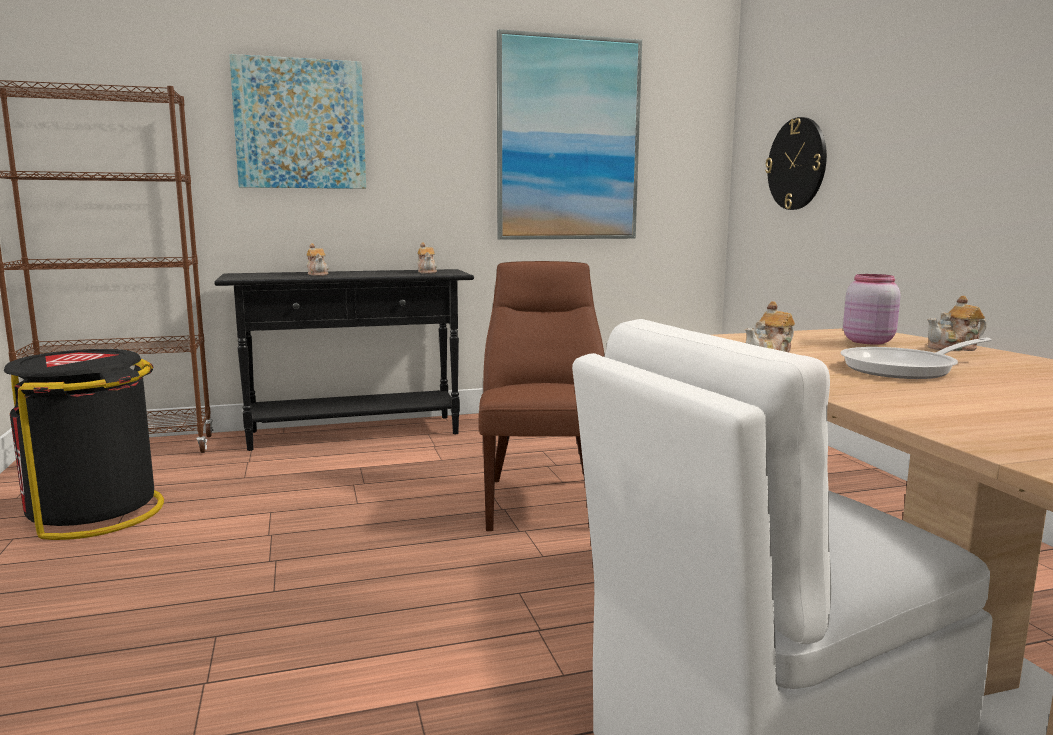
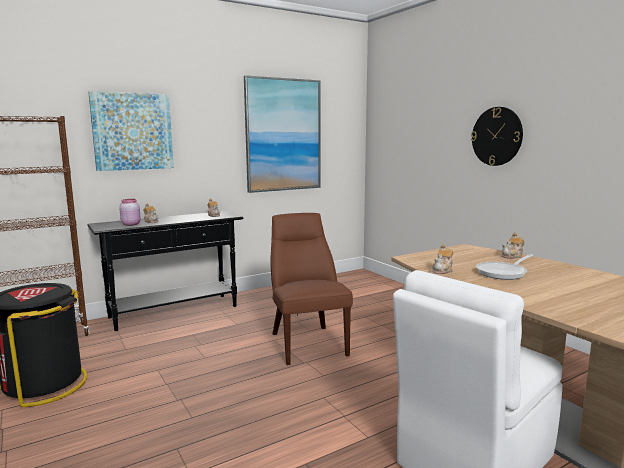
camera: 15 degrees left, 0 degrees up
(797, 164) = (405, 149): wall clock -> wall clock (496, 136)
(867, 341) = (474, 254): pink jar -> pink jar (131, 224)

